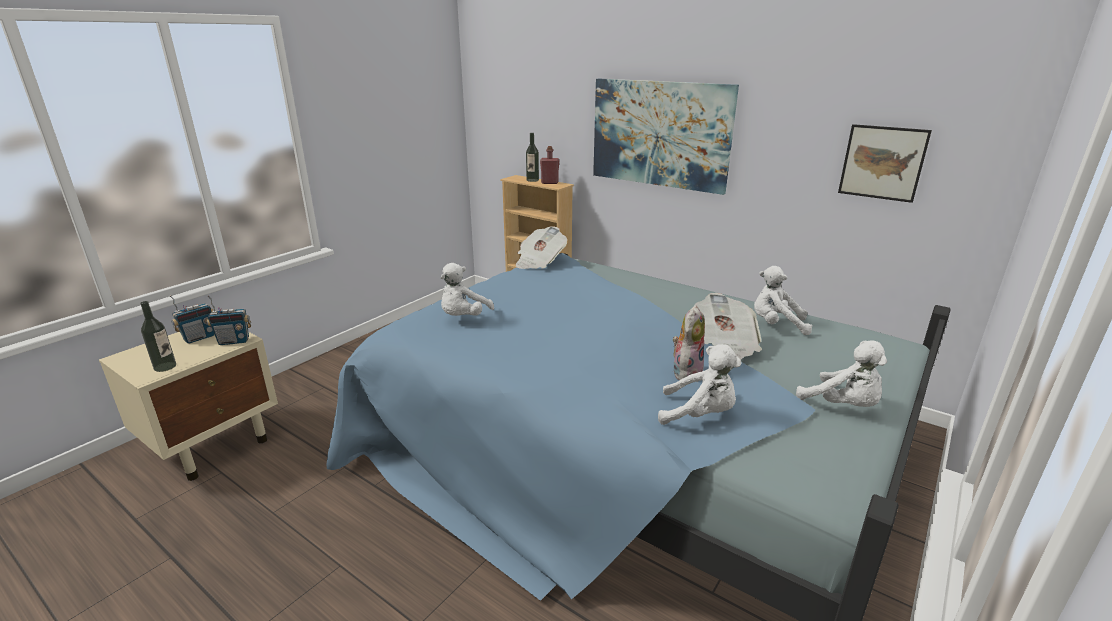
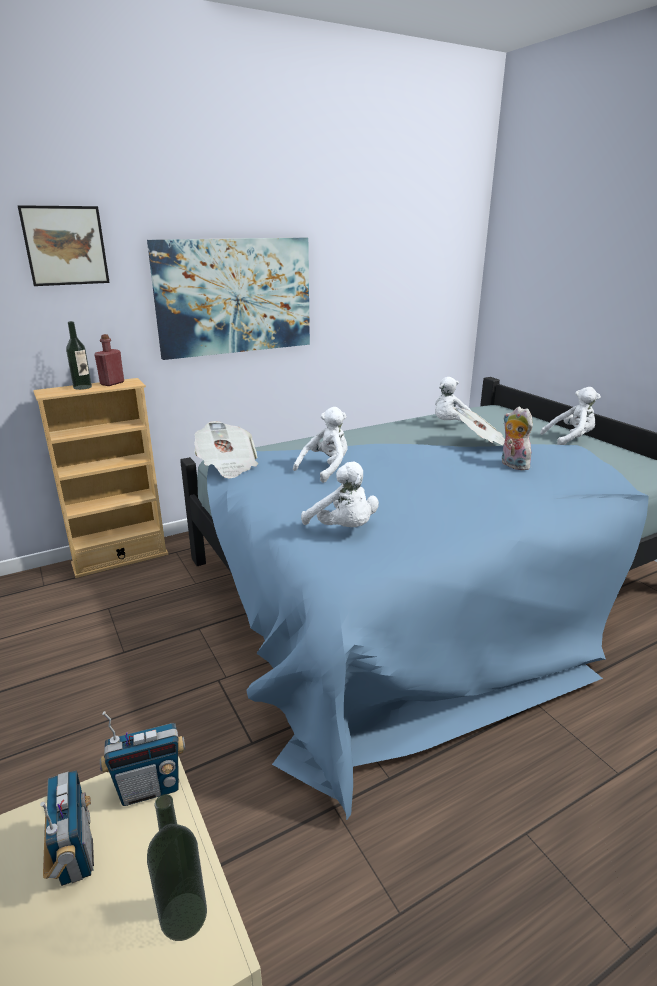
camera: 65 degrees left, 0 degrees up
(234, 341) = (150, 788): radio -> radio turned 60 degrees clockwise
(699, 414) = (577, 476): white plush toy -> white plush toy (326, 469)
(882, 162) = (411, 291): picture -> picture (65, 246)

